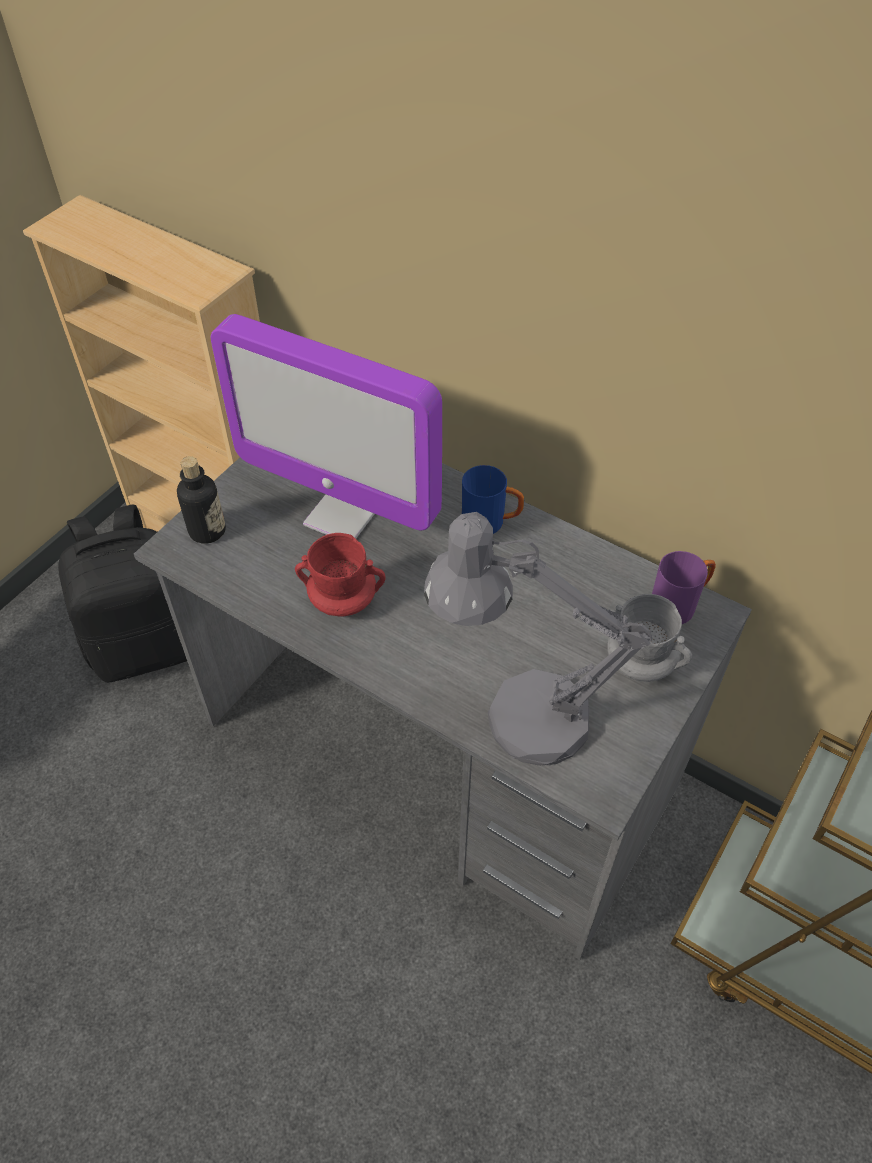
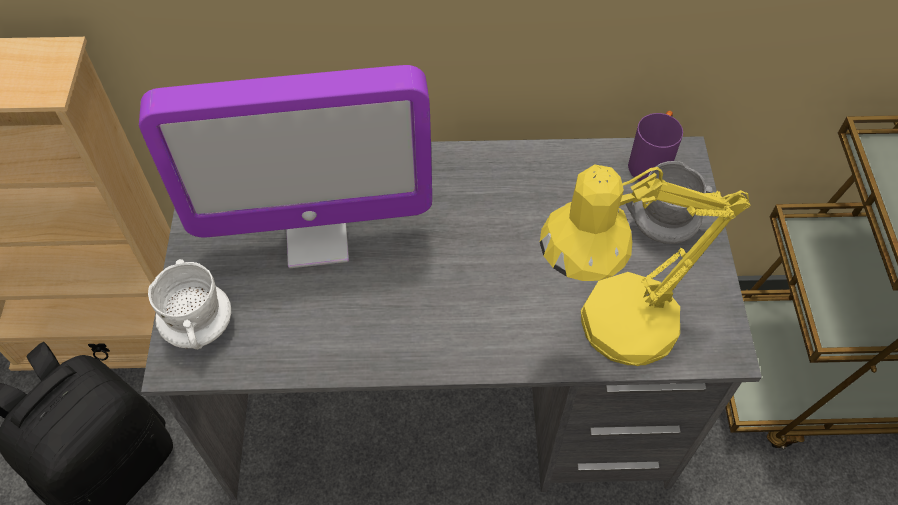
camera: 35 degrees left, 5 degrees up
(207, 531) = (199, 326): bottle -> white mug
(343, 600) = (384, 316): red mug -> none
(491, 522) = (452, 174): blue mug -> none
(516, 715) = (609, 329): grey table lamp -> yellow table lamp

